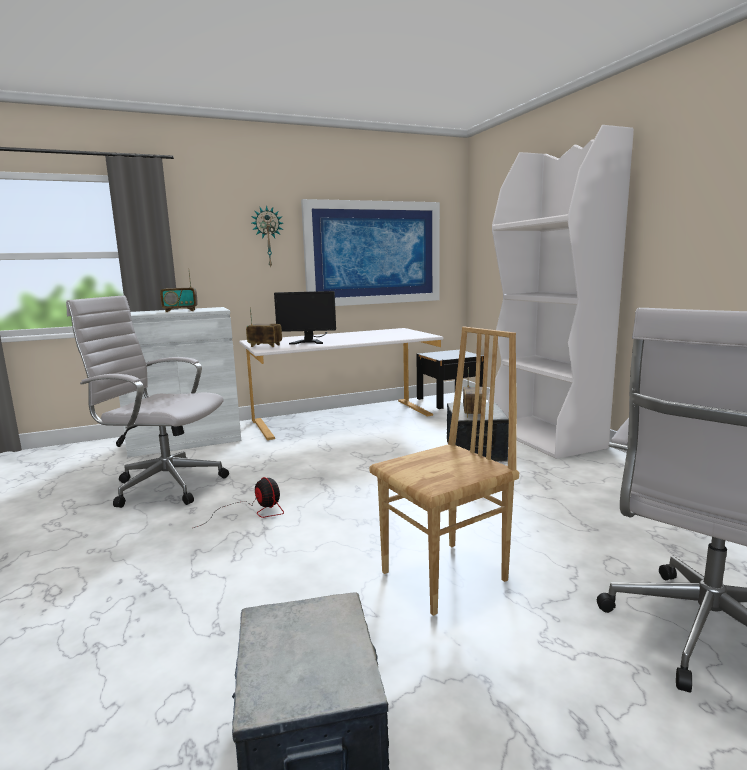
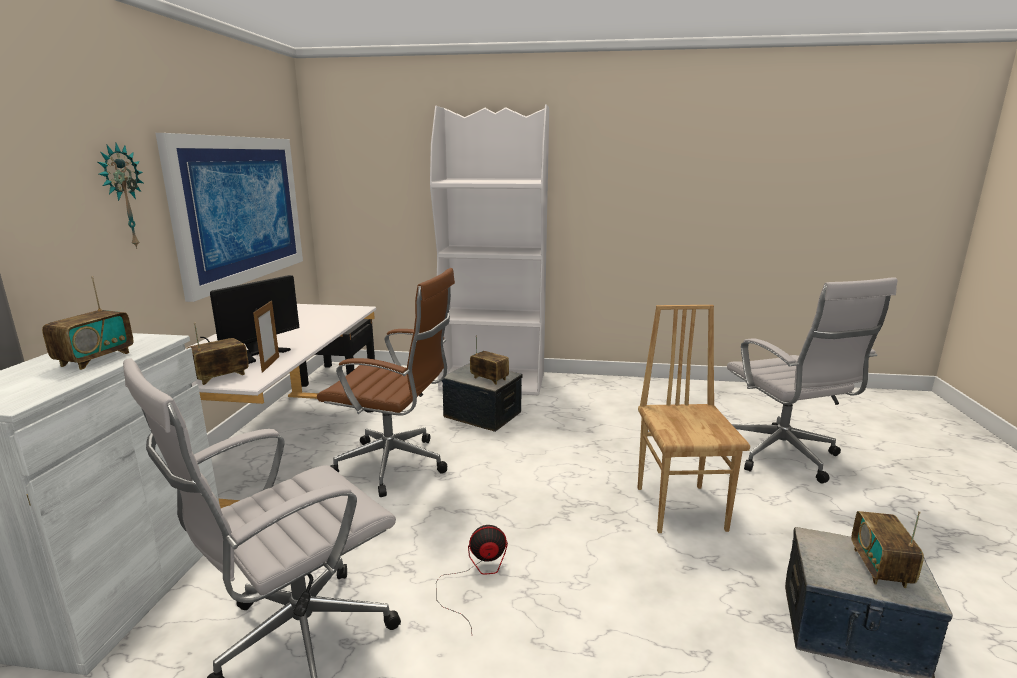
camera: 60 degrees left, 5 degrees up
(295, 346) = (270, 364): none -> picture frame
(306, 661) = (880, 568): none -> radio
(357, 451) = (396, 466): none -> brown office chair

